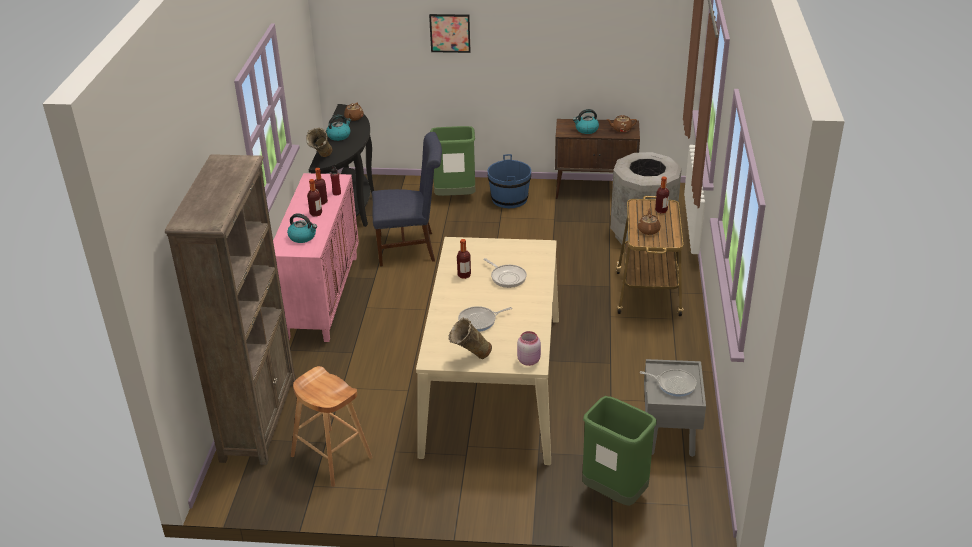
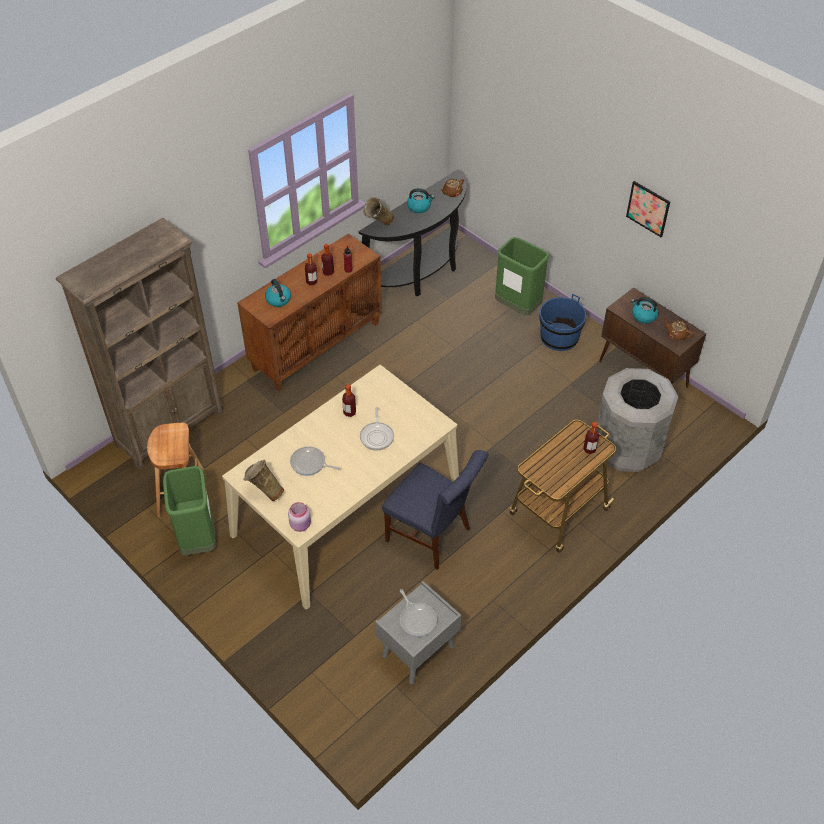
camera: 40 degrees right, 15 degrees up
(321, 296) = (316, 345): pink cabinet -> brown cabinet
(411, 248) = (427, 340): blue chair -> blue chair (433, 536)
(450, 33) = (558, 156): picture -> picture (648, 208)
(615, 493) = (320, 668): green trash can -> green trash can (198, 540)
(648, 230) = (552, 463): brown teapot -> none

